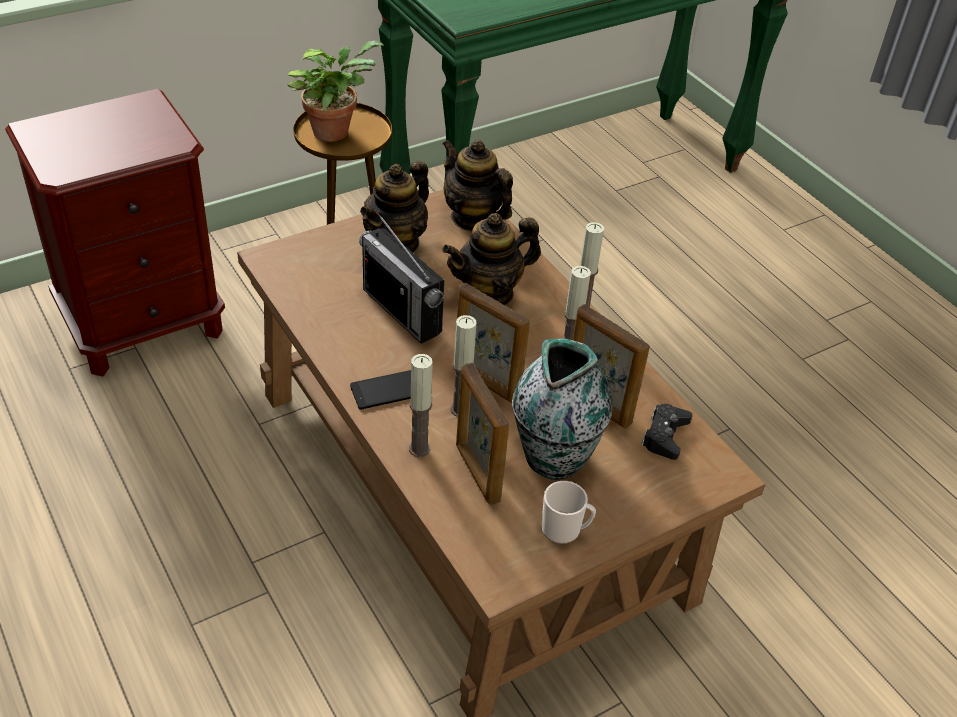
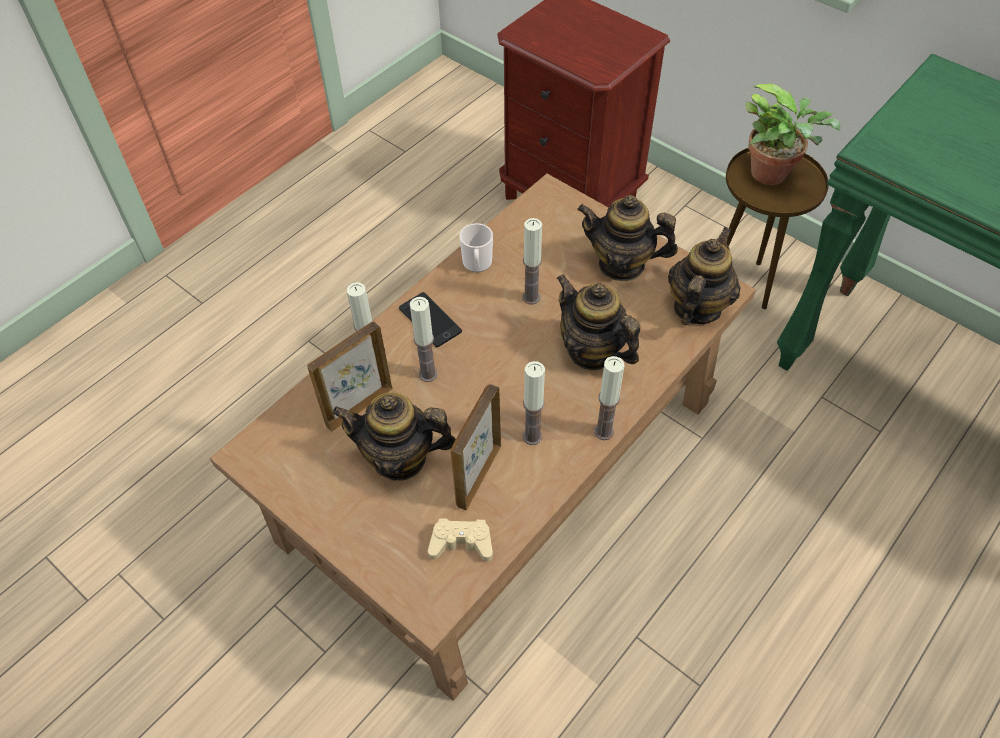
camera: 75 degrees right, 10 degrees up
(402, 311) = (531, 297): radio -> candle
(485, 383) = (468, 382): picture frame -> none
(555, 456) = (400, 458): vase -> teapot
(565, 530) = (315, 487): mug -> mug (477, 264)
(665, 436) = (461, 543): black game controller -> beige game controller

